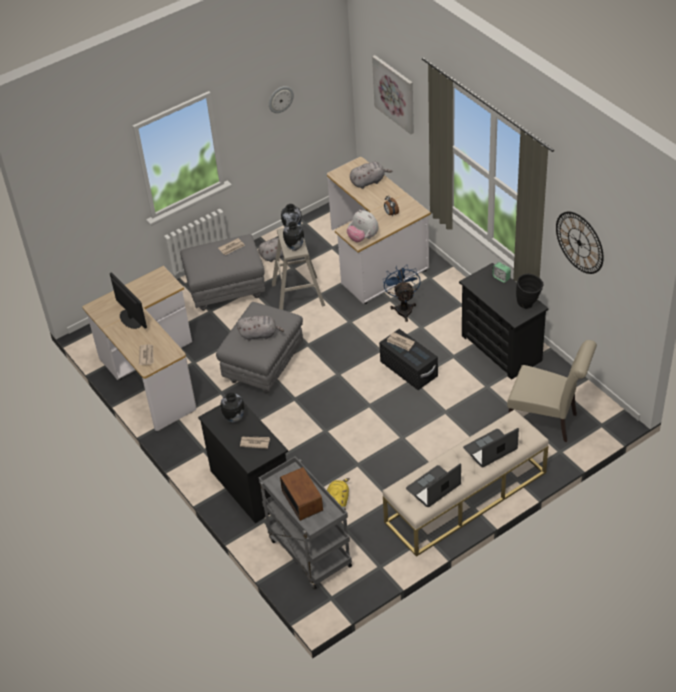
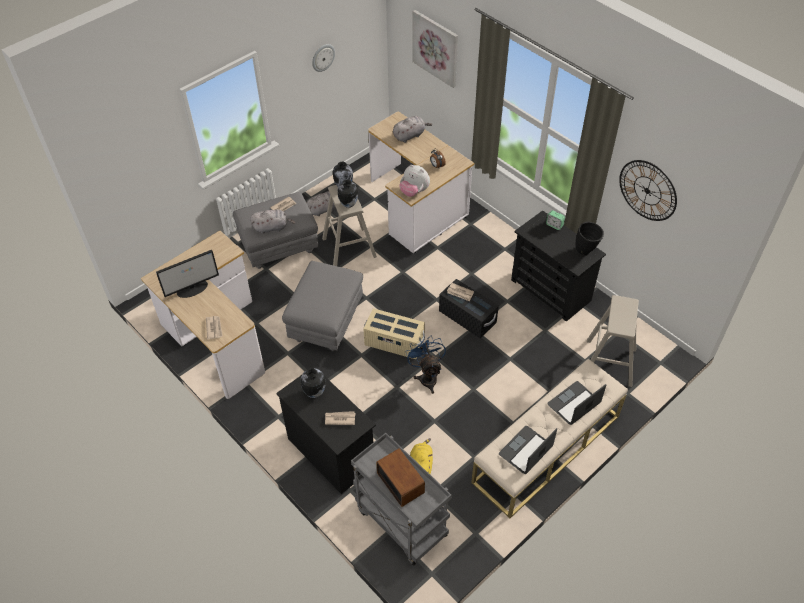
camera: 10 degrees left, 5 degrees up
(130, 319) = (193, 289): monitor -> monitor turned 105 degrees clockwise
(260, 334) = (324, 295): grey plush toy -> grey plush toy (272, 227)
(329, 389) = (394, 343): none -> beige storage box
(403, 308) = (451, 255): blue fan -> blue fan (427, 377)
(547, 422) = (609, 363): beige chair -> beige stool

